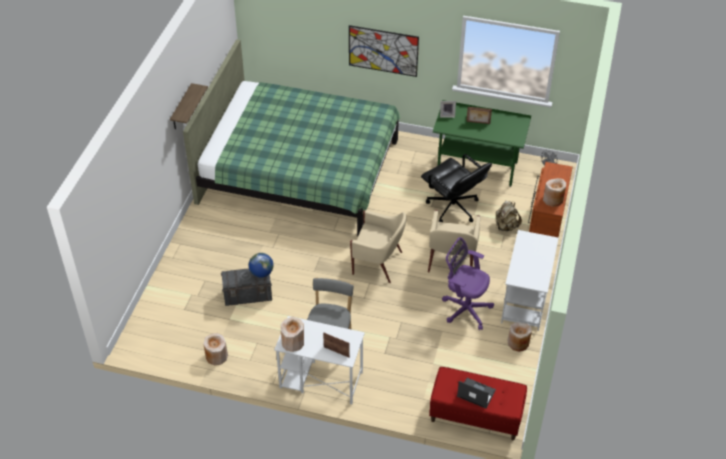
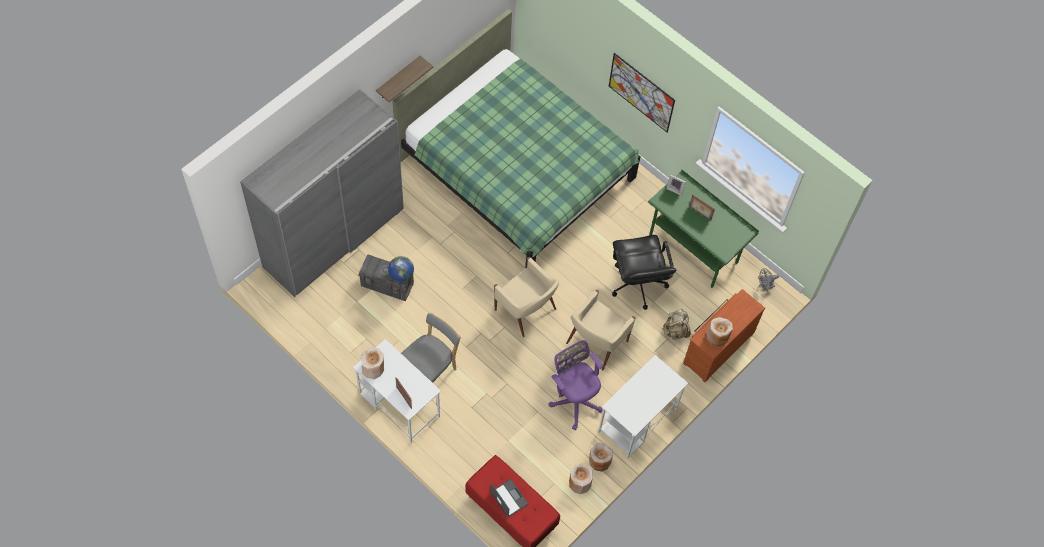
camera: 25 degrees right, 15 degrees up
(176, 281) = (334, 237): none -> grey wardrobe
(216, 356) = (324, 334): beige vase -> beige vase (579, 482)

